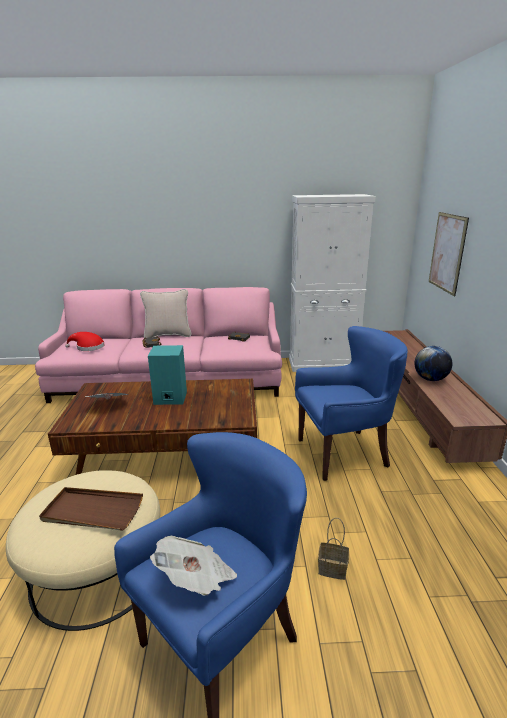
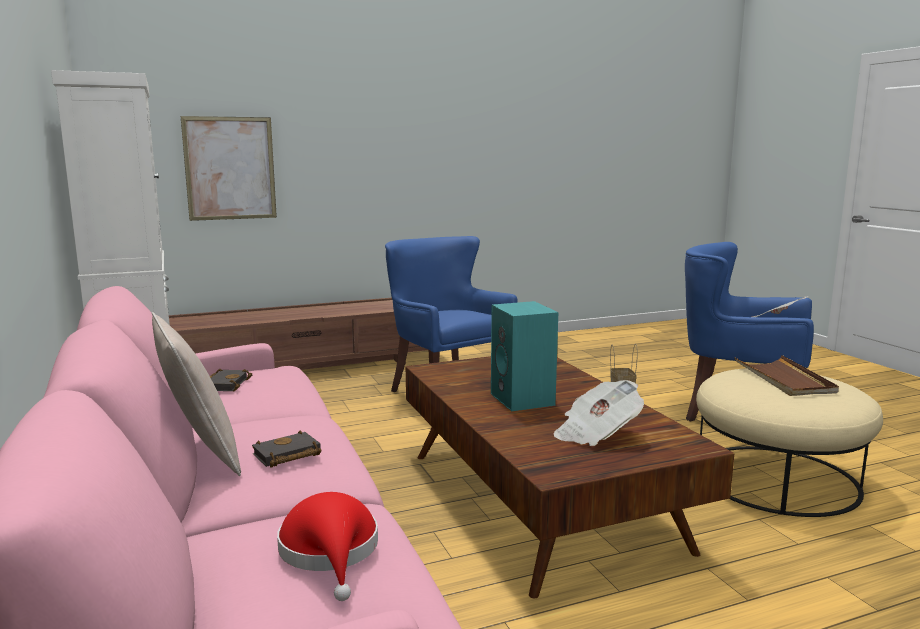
camera: 110 degrees left, 10 degrees down
(430, 379) = (339, 311): globe -> none

